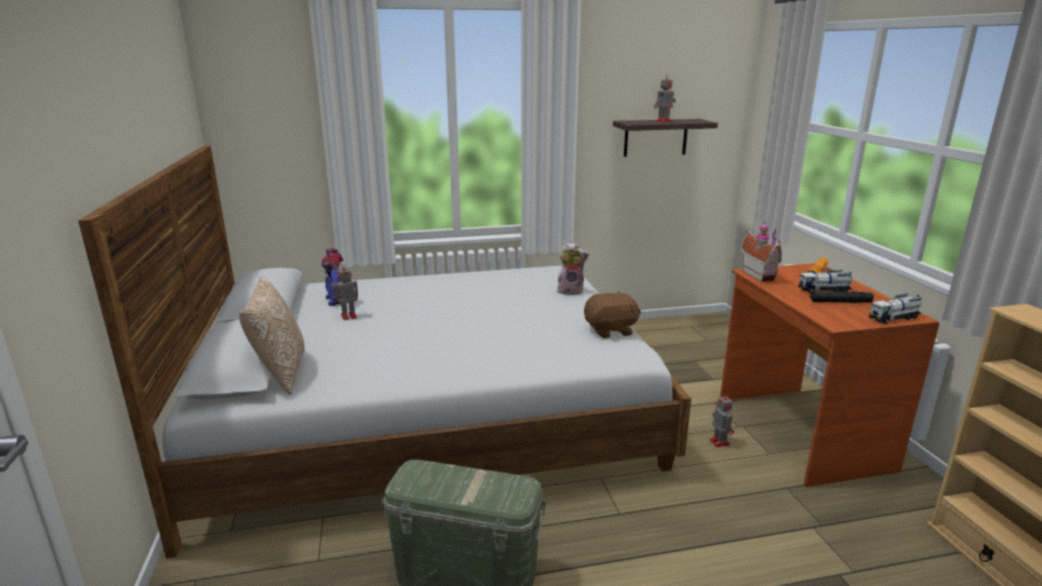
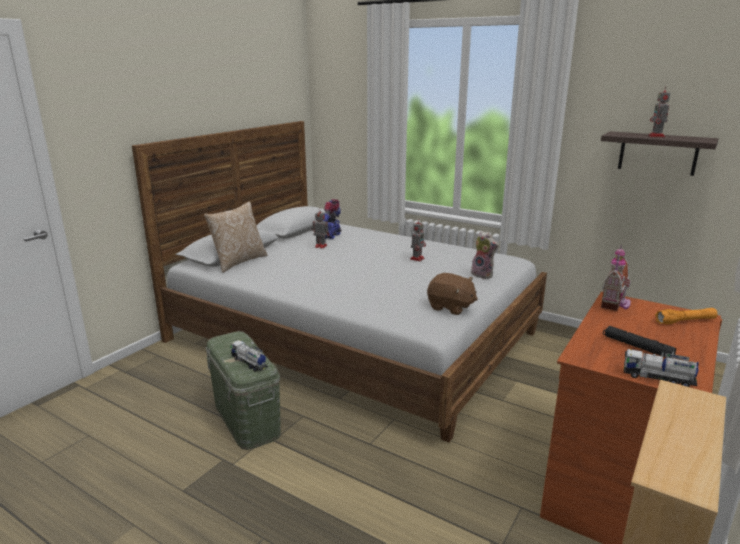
camera: 45 degrees right, 0 degrees up
(719, 442) = (523, 448): toy robot -> toy robot (417, 258)
(824, 290) = (648, 334): toy truck -> toy truck (249, 363)

